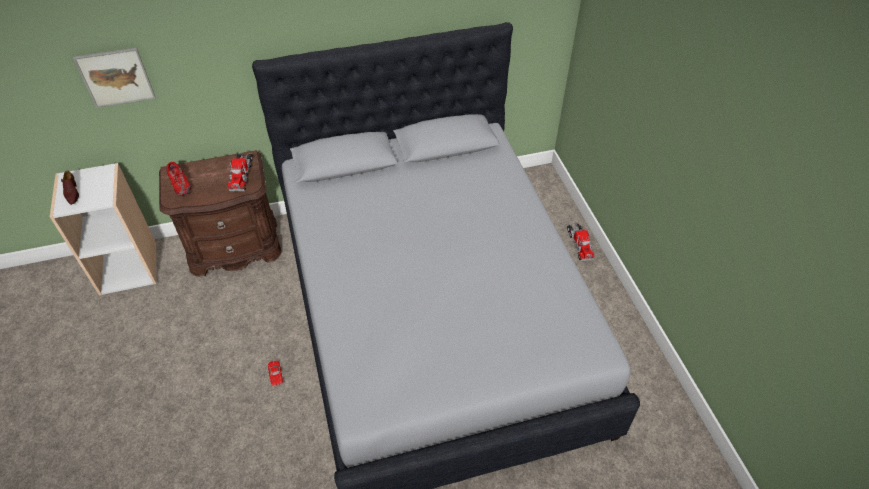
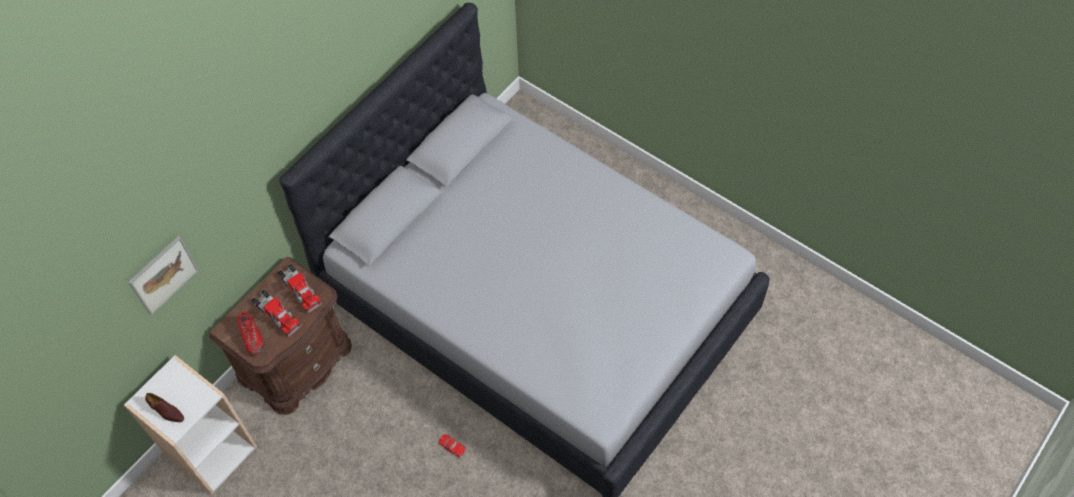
camera: 35 degrees left, 10 degrees up
(180, 185) = (252, 337): red shoe -> red shoe turned 45 degrees clockwise
(579, 244) = (606, 161): toy truck -> toy truck (276, 314)

